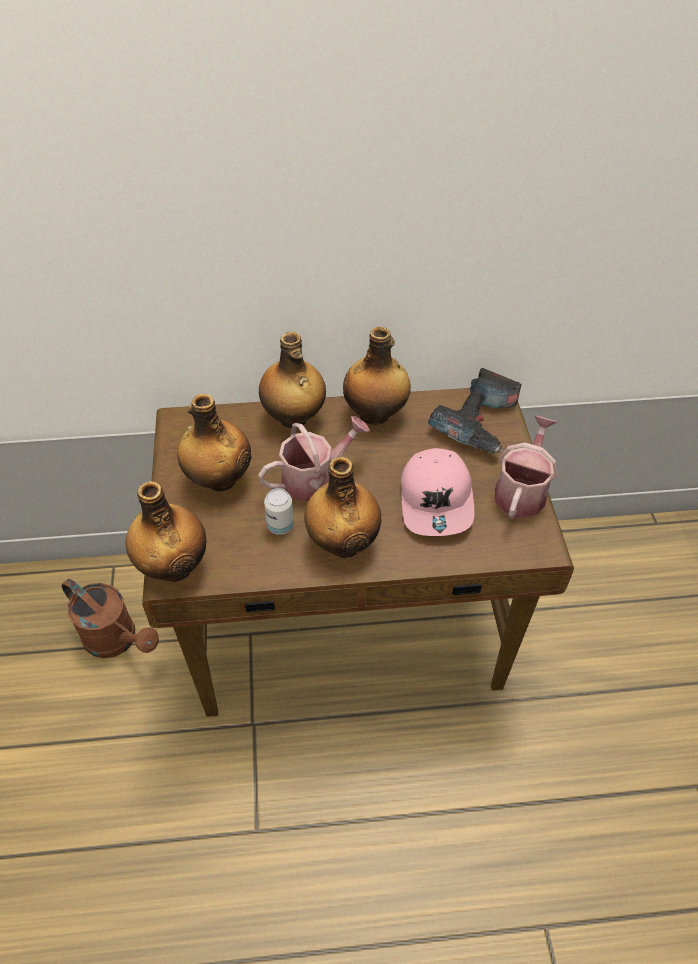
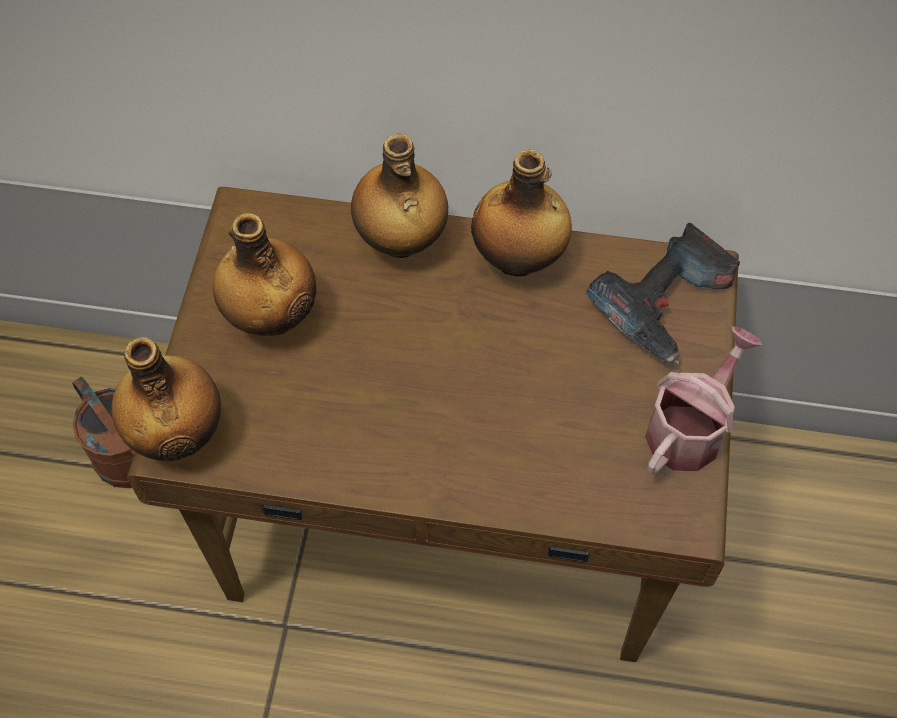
camera: 15 degrees right, 10 degrees up
(280, 526) = (334, 406): can -> none
(314, 478) = (402, 344): watering can -> none
(343, 542) = (412, 451): bottle -> none
(437, 500) = (562, 416): pink cap -> none

